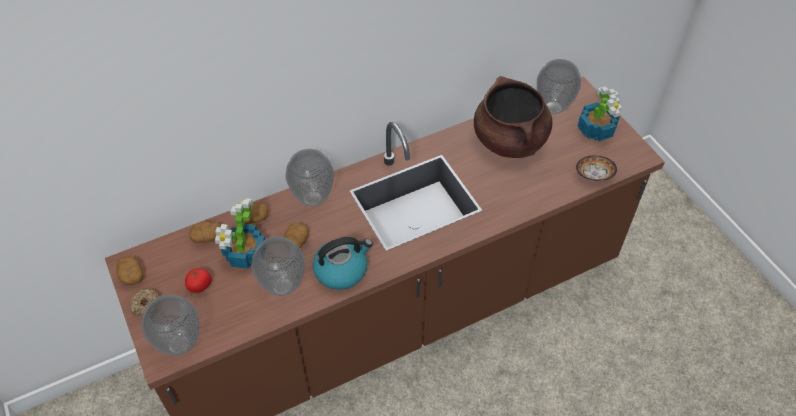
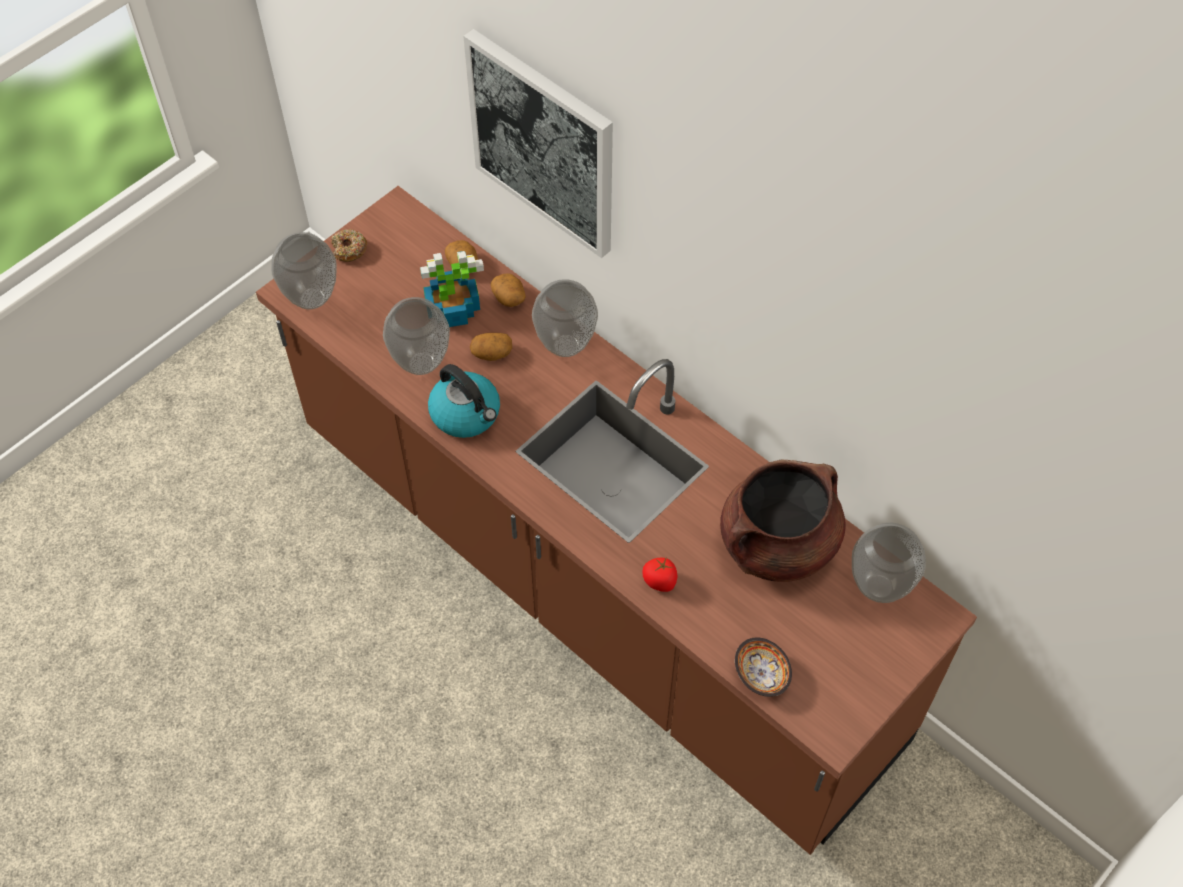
camera: 70 degrees right, 5 degrees up
(131, 275) = (383, 219): potato -> none
(200, 285) = (393, 285): tomato -> tomato (660, 581)
(232, 82) = (544, 143): none -> picture
(596, 129) = (861, 658): potted plant -> none

